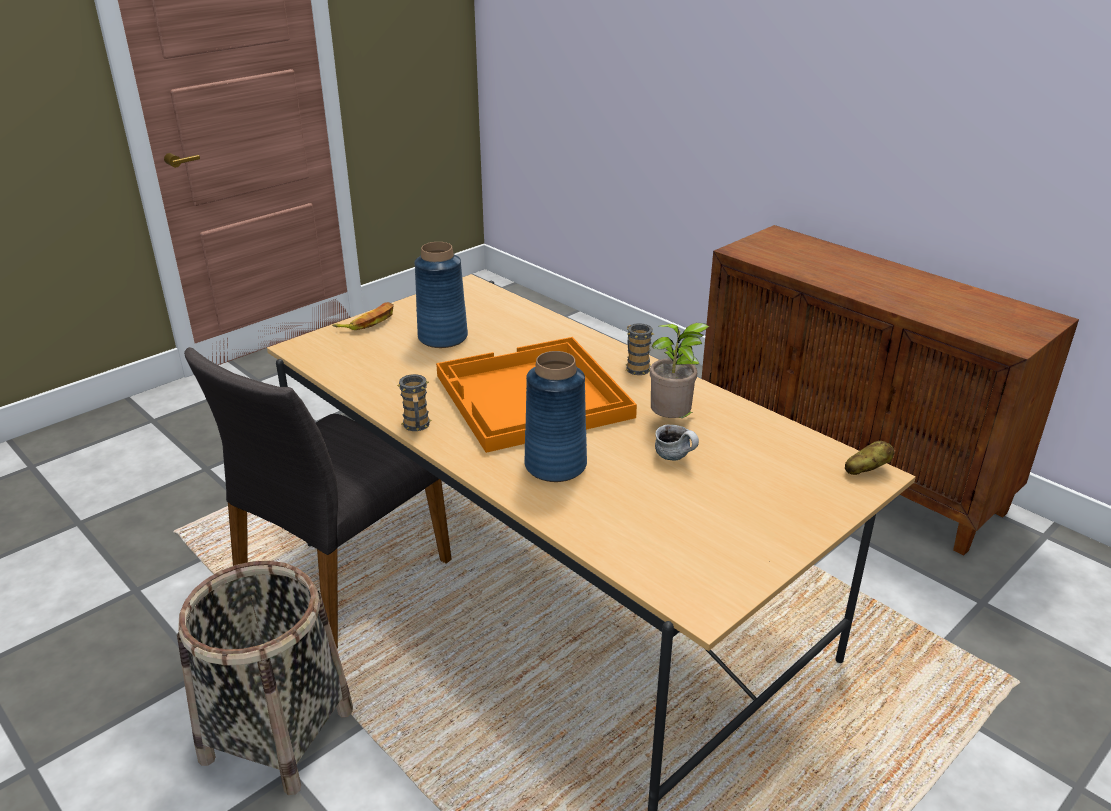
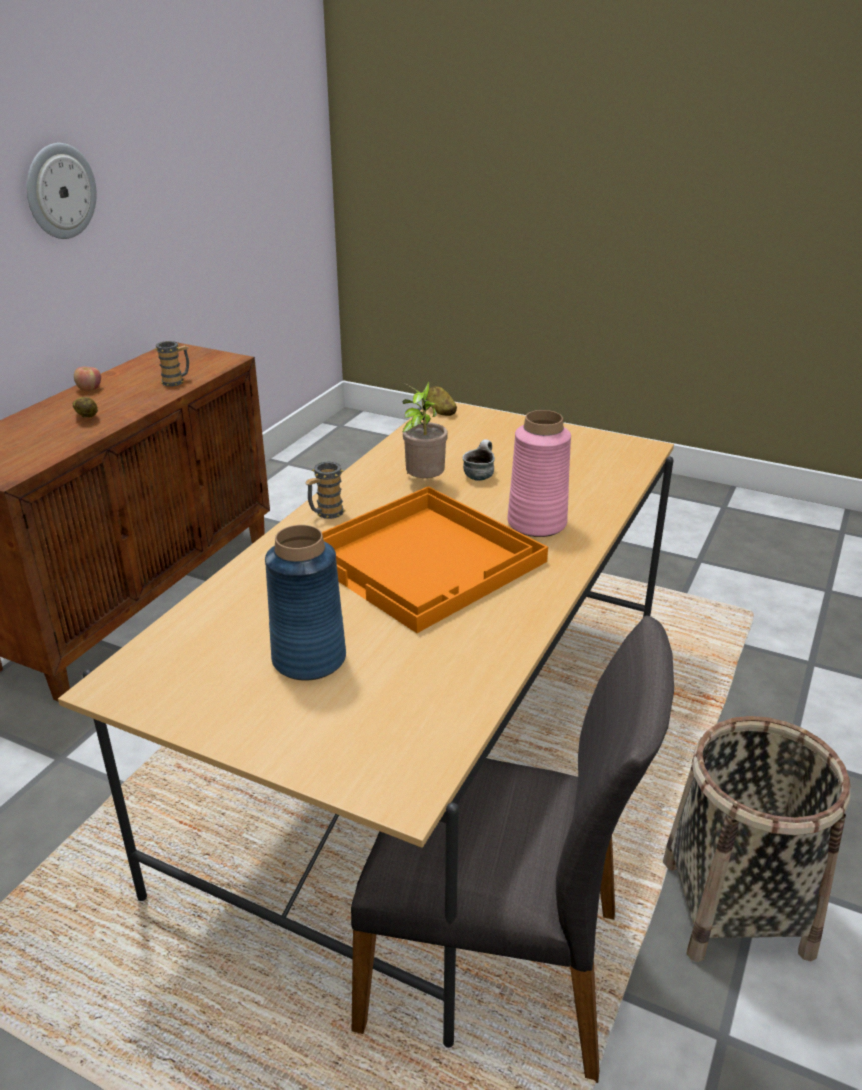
camera: 110 degrees left, 0 degrees up
(368, 321) = (282, 751): banana -> none
(417, 427) = (535, 614): mug -> mug (176, 381)
(555, 465) = (537, 523): blue vase -> pink vase
(848, 276) = (87, 417): none -> potato
(919, 278) = (89, 389): none -> apple
(1021, 103) = (60, 191): none -> wall clock

